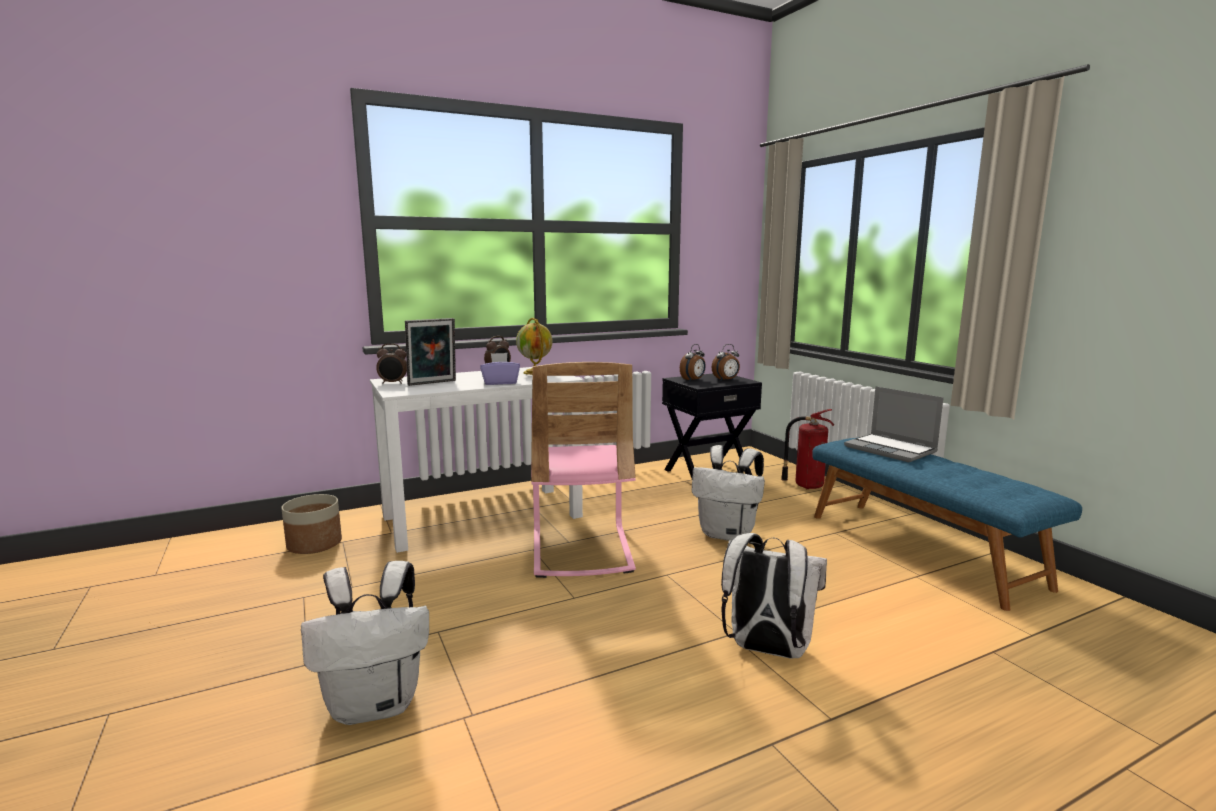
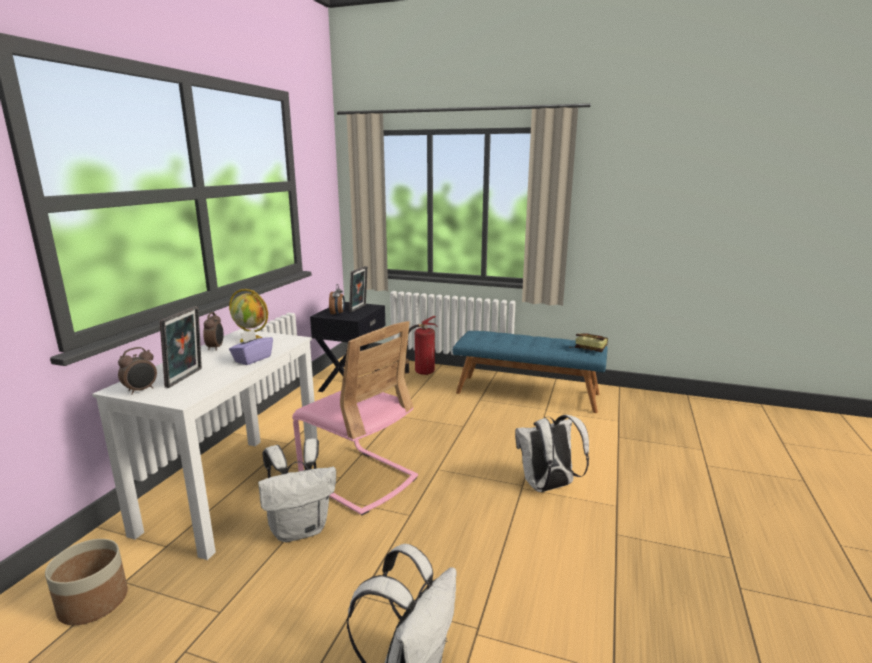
camera: 45 degrees left, 5 degrees up
(726, 380) = (359, 308): alarm clock -> picture frame
(728, 534) = (430, 425): white backpack -> white backpack (300, 529)
(891, 450) = (500, 337): laptop -> none
(1013, 494) = (587, 349): none -> book

